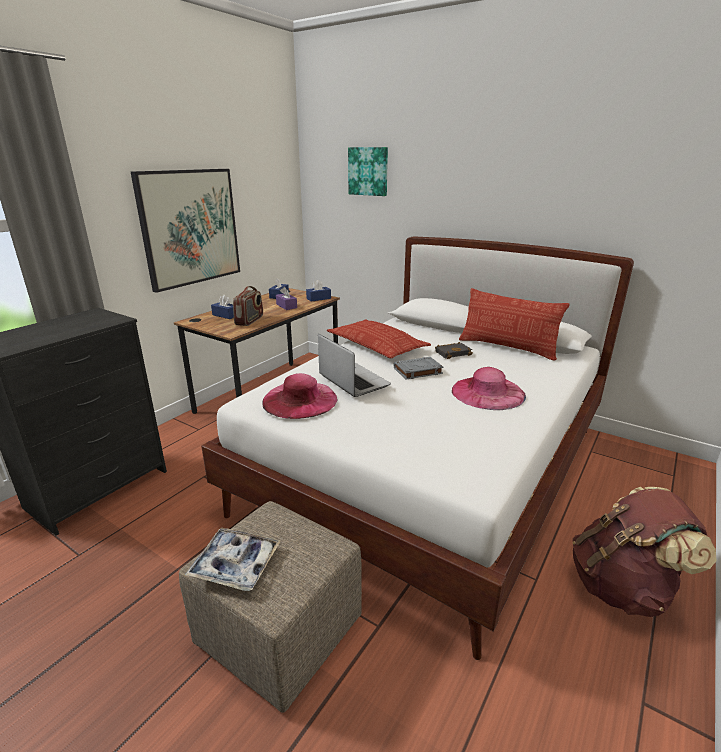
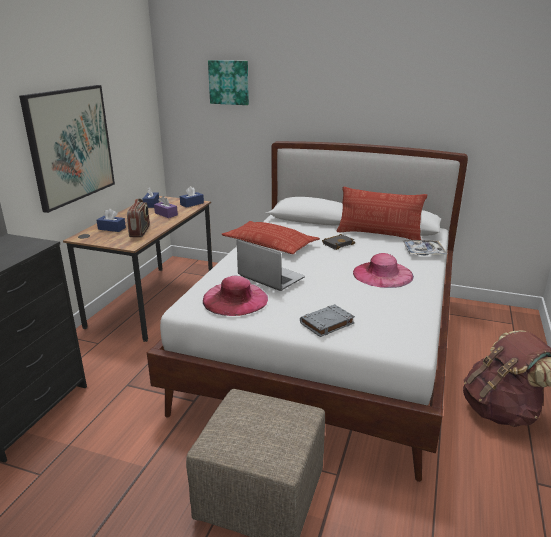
camera: 15 degrees left, 0 degrees up
(235, 564) = (235, 440): tray -> tray (423, 252)
(417, 371) = (318, 263): grey book -> grey book (326, 323)

